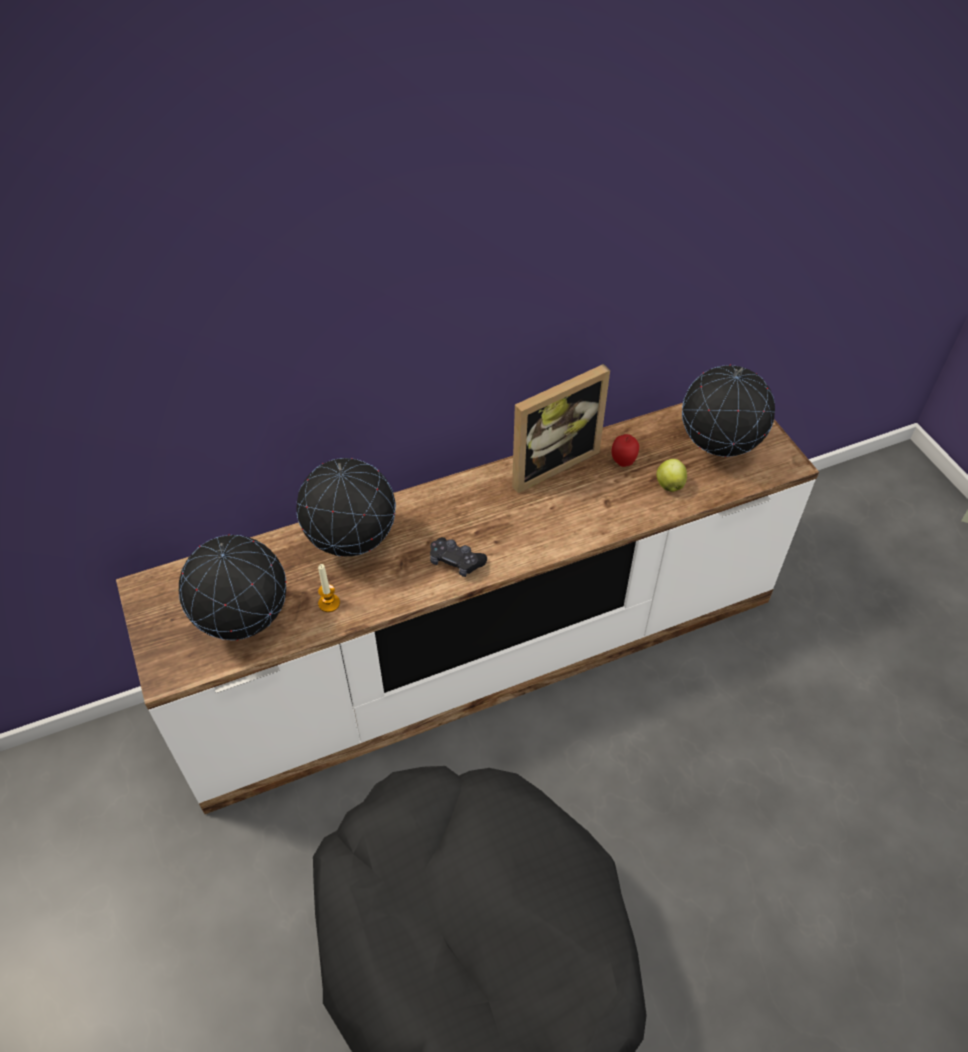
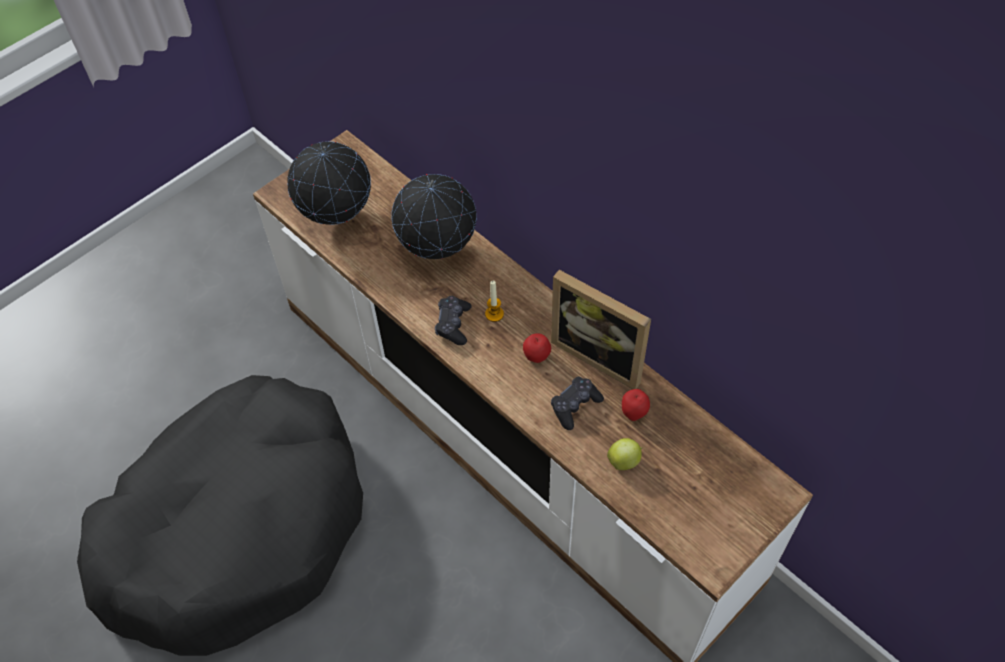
camera: 70 degrees right, 5 degrees up
(329, 603) = (376, 258): candle -> candle (494, 314)
(530, 509) = (536, 357): none -> apple
(597, 499) = (575, 406): none -> black game controller
(716, 451) = (693, 492): globe -> none

